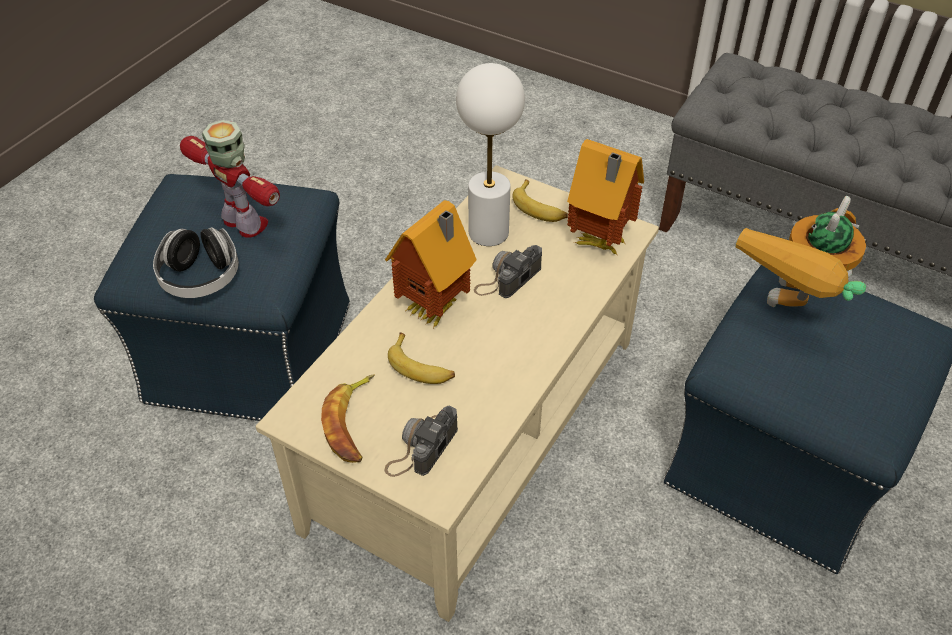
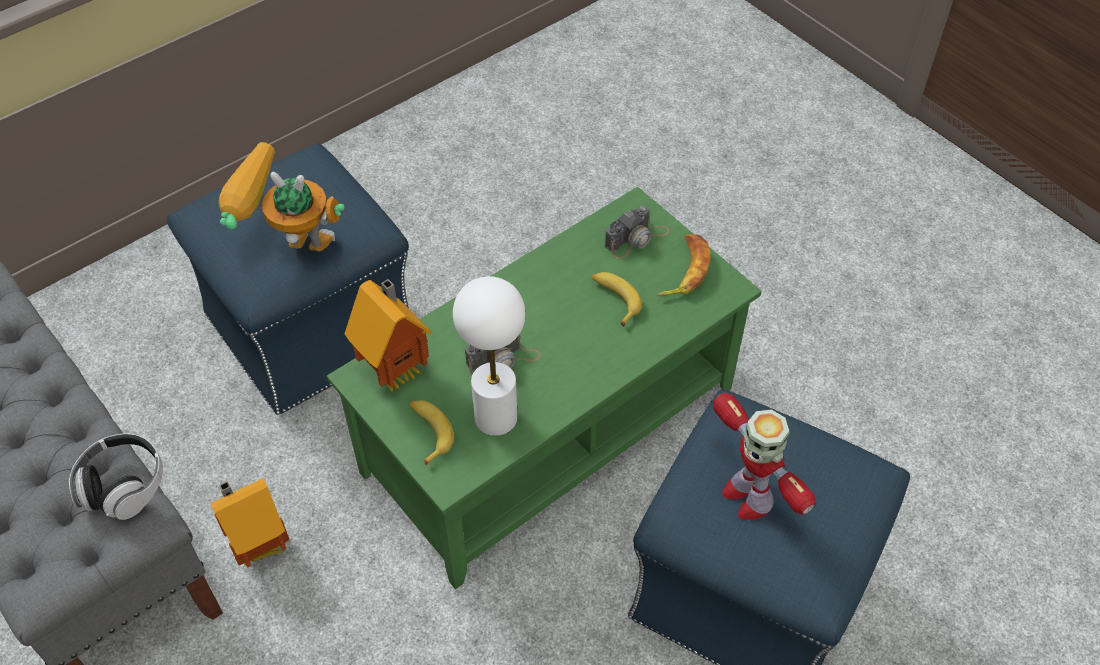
camera: 160 degrees left, 5 degrees up
(200, 278) = (799, 438): headphones -> headphones (123, 486)
(436, 311) = (582, 346): toy house -> toy house (259, 546)
(478, 433) = (548, 428): beige coffee table -> green coffee table
(792, 313) = (289, 249): toy robot -> toy robot turned 135 degrees counterclockwise

